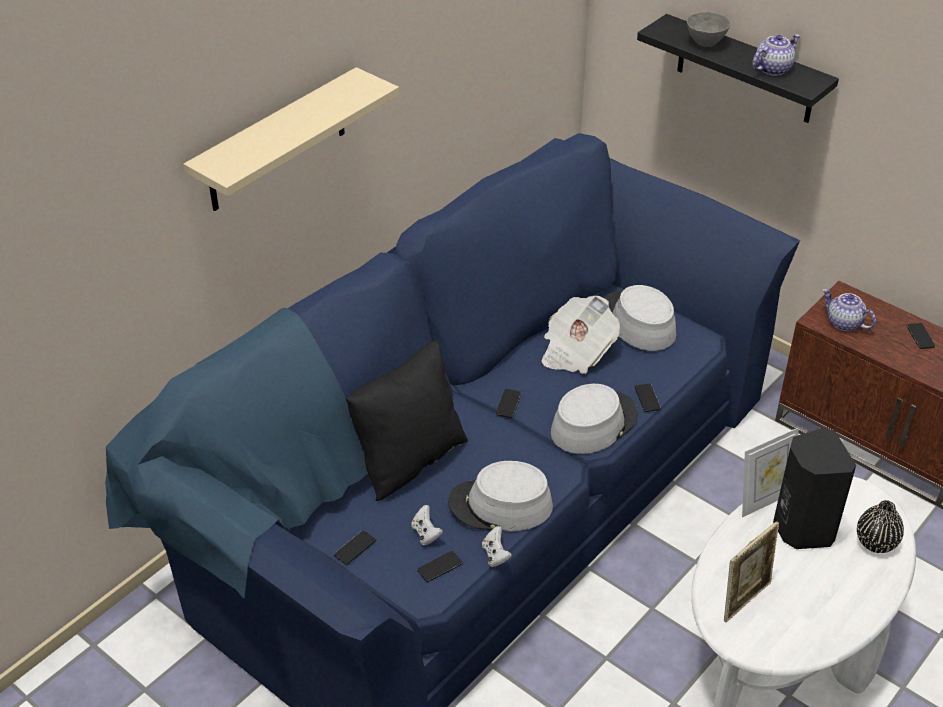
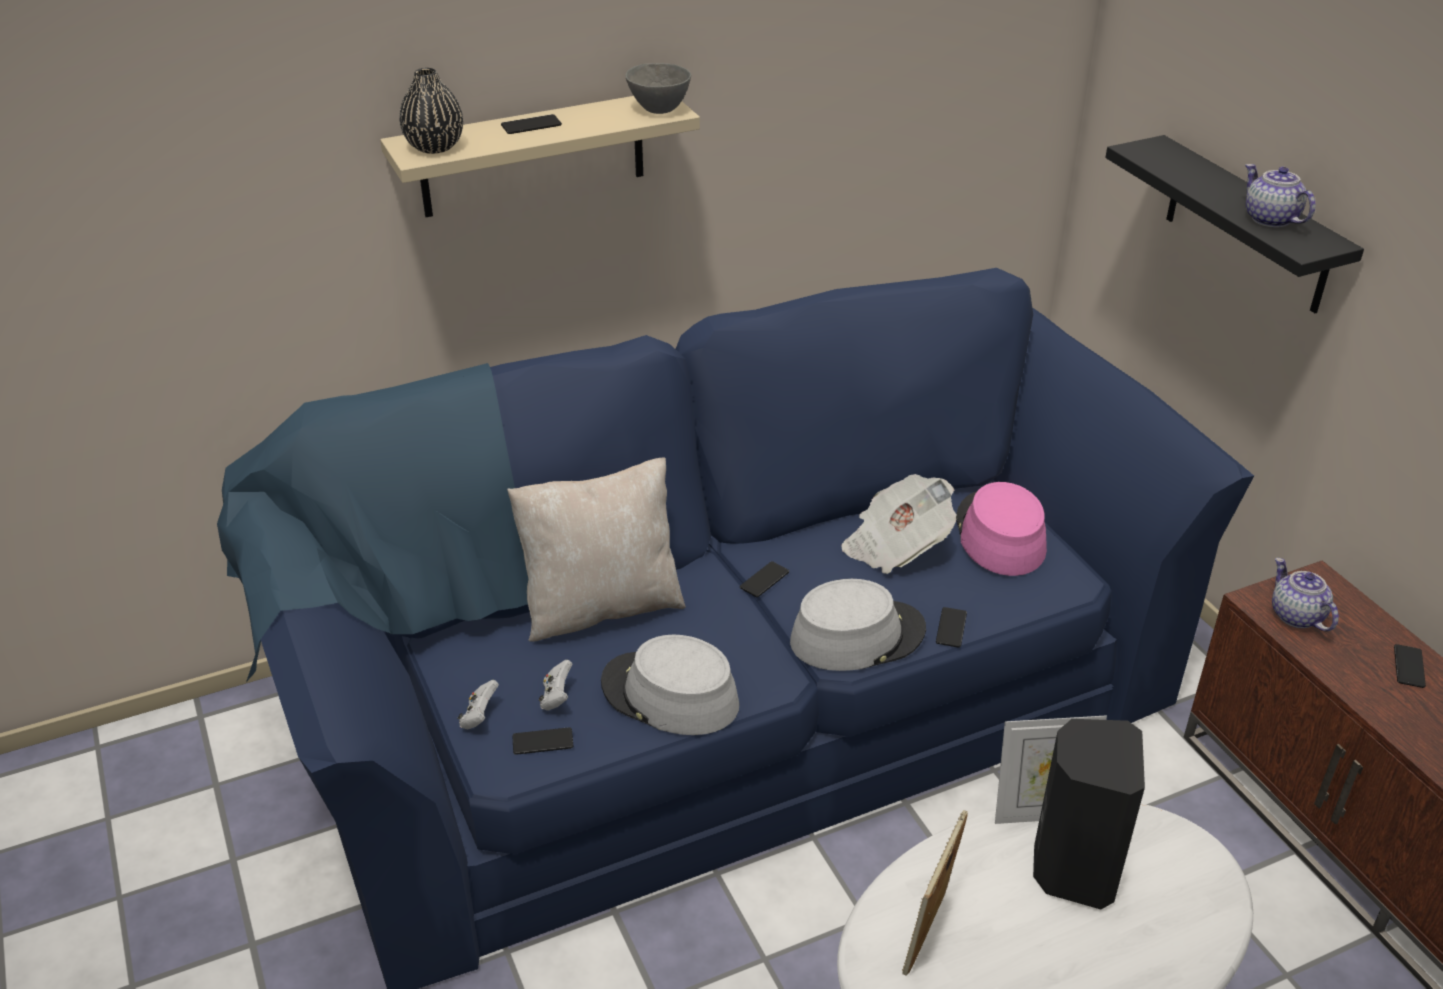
camera: 25 degrees right, 5 degrees down
(355, 548) = (461, 684): phone -> phone (531, 125)
(408, 459) = (601, 606): black pillow -> beige pillow
(495, 555) = (621, 752): white game controller -> white game controller (479, 717)
(638, 322) = (999, 534): grey hat -> pink hat
(705, 43) = (1192, 175): grey bowl -> grey bowl (658, 110)
(745, 599) = (928, 934): picture frame -> picture frame turned 135 degrees clockwise
(772, 68) = (1269, 219): teapot -> teapot turned 105 degrees counterclockwise
(876, 543) = (1177, 930): black vase -> black vase (434, 147)

